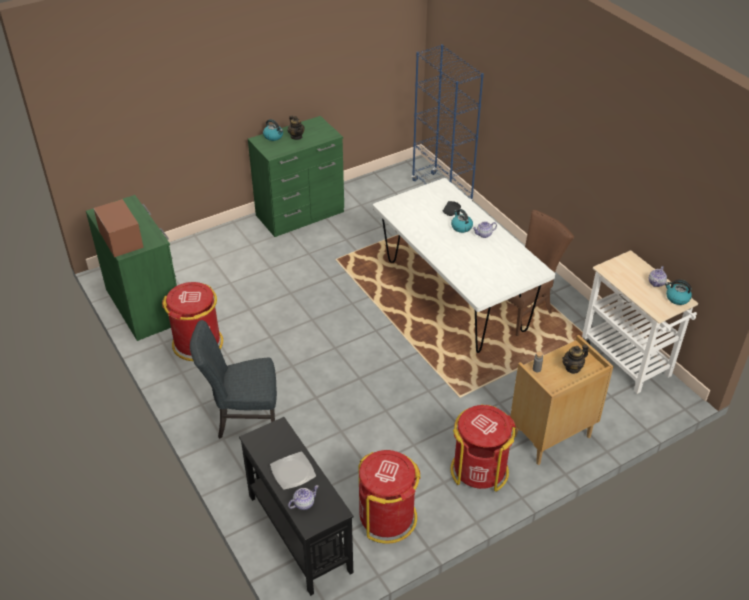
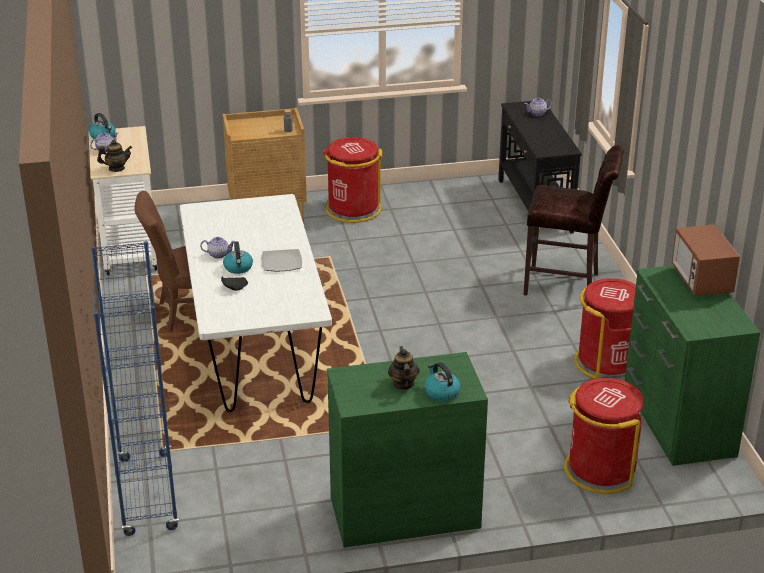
camera: 160 degrees left, 10 degrees down
(243, 418) = (566, 285): grey chair -> brown stool
(293, 472) = (540, 128): plate -> plate (281, 262)
(387, 517) = (454, 200): red trash can -> red trash can (600, 469)
(573, 368) = (255, 126): teapot -> teapot (116, 168)

